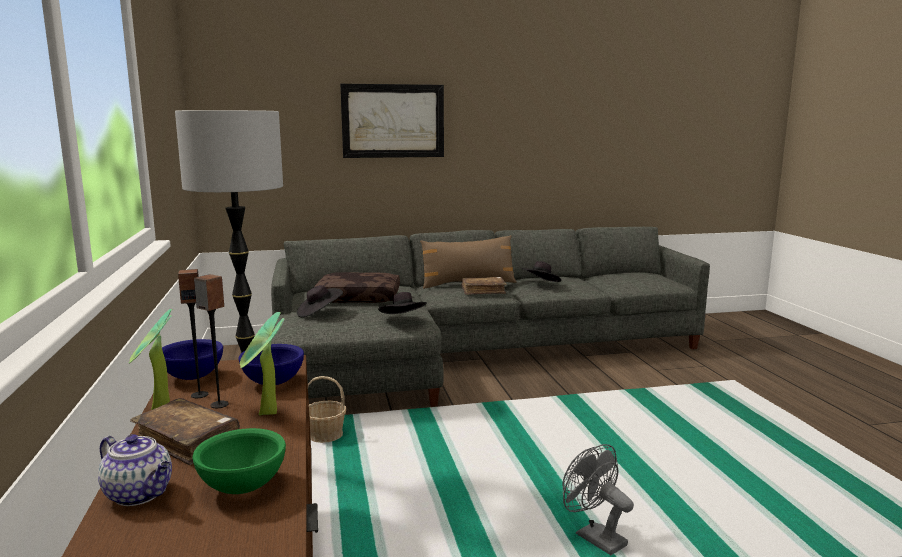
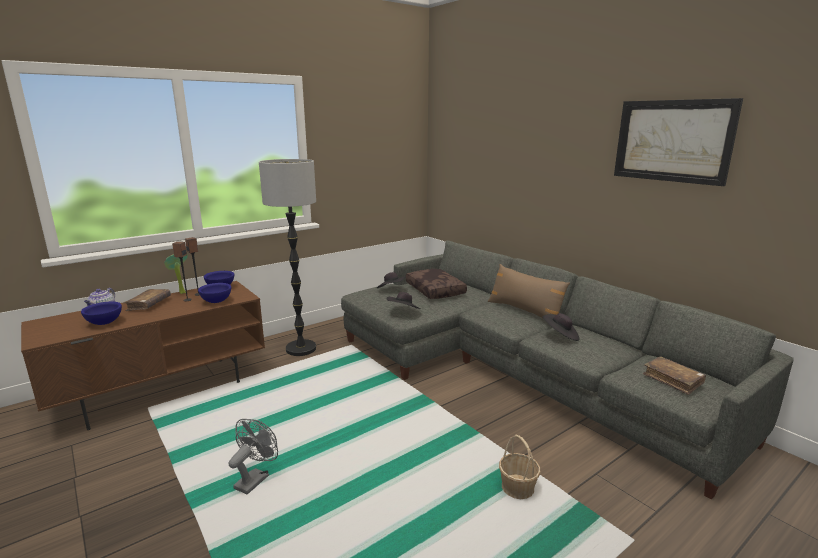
camera: 65 degrees right, 5 degrees up
(241, 487) = (104, 323): green bowl -> blue bowl
(266, 415) = (175, 310): potted plant -> none
(325, 435) = (338, 357): basket -> basket (517, 488)
(393, 121) = (528, 162): picture -> picture (672, 141)
(483, 291) = (508, 320): brown book -> brown book (673, 380)

